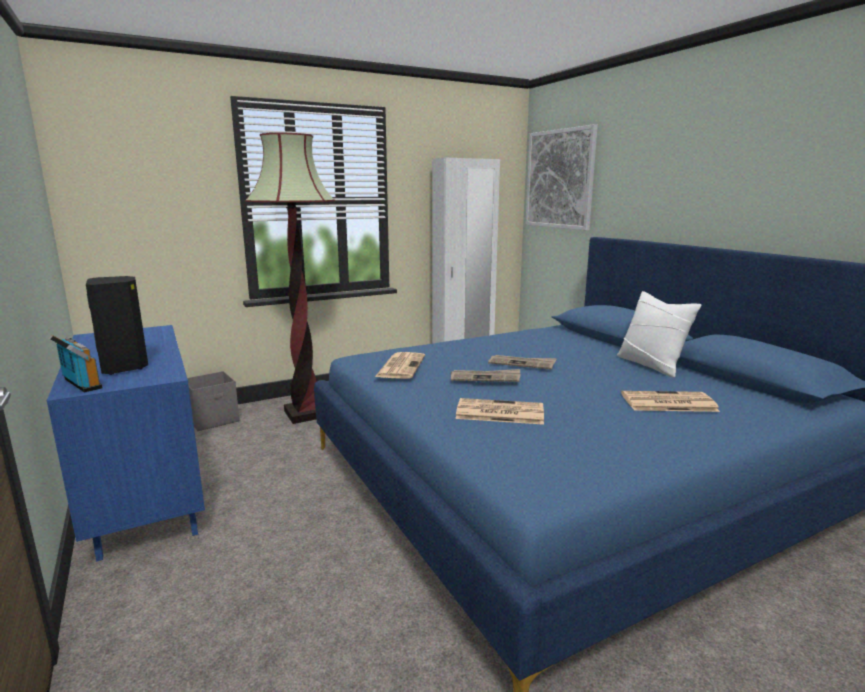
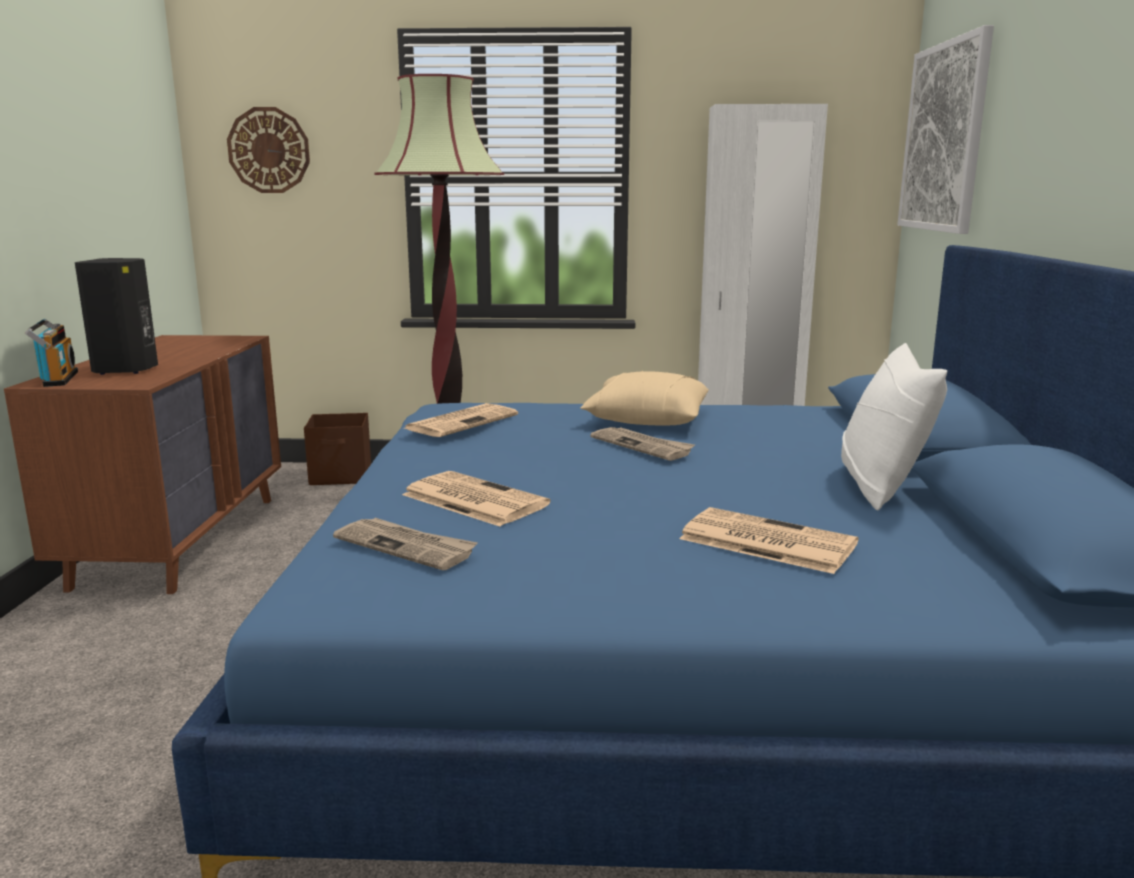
camera: 30 degrees right, 0 degrees up
(128, 181) = (269, 150): none -> wall clock
(146, 494) = (180, 540): blue dresser -> brown dresser
(214, 420) = (342, 476): grey storage box -> brown storage box
(485, 377) = (546, 454): newspaper -> newspaper (406, 546)
(488, 348) = (646, 420): none -> beige pillow

